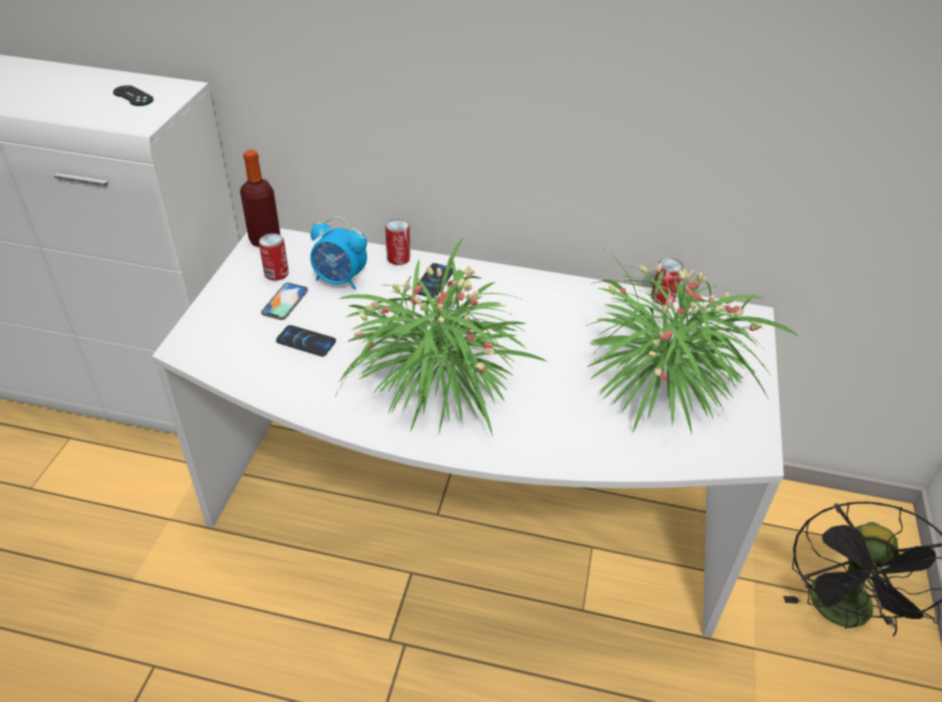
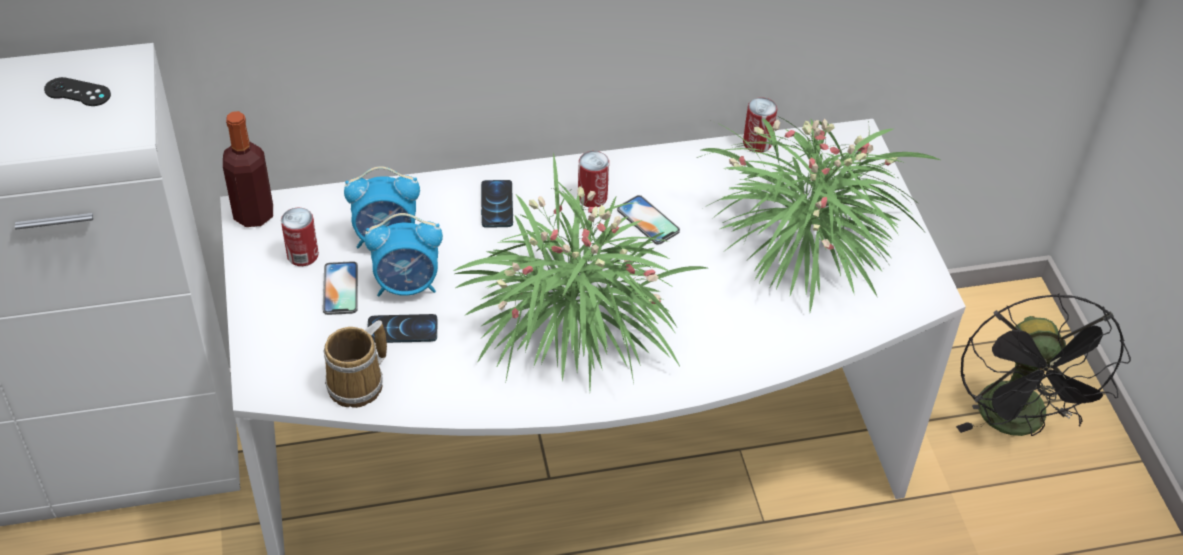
camera: 25 degrees left, 5 degrees up
(248, 367) = (359, 384): none -> mug
(332, 314) = (407, 285): none -> alarm clock
(398, 258) = (435, 187): can -> can (592, 197)
(541, 325) = (648, 220): none -> phone

